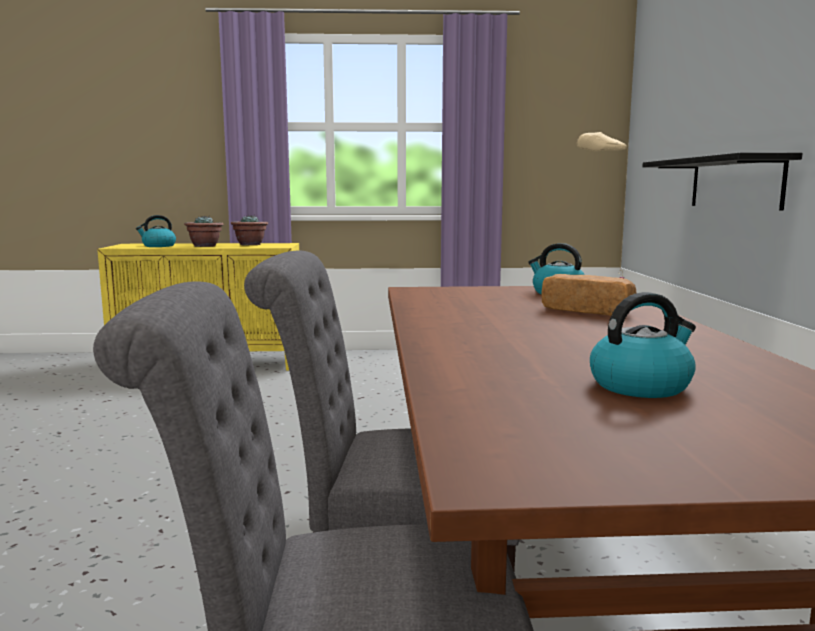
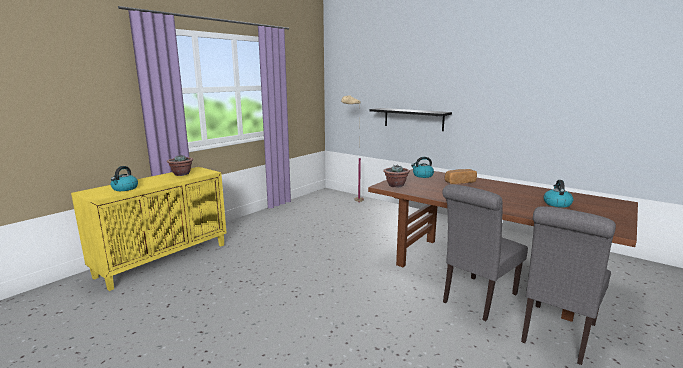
camera: 50 degrees left, 5 degrees up
(205, 246) = (160, 181): potted plant -> potted plant (395, 185)

